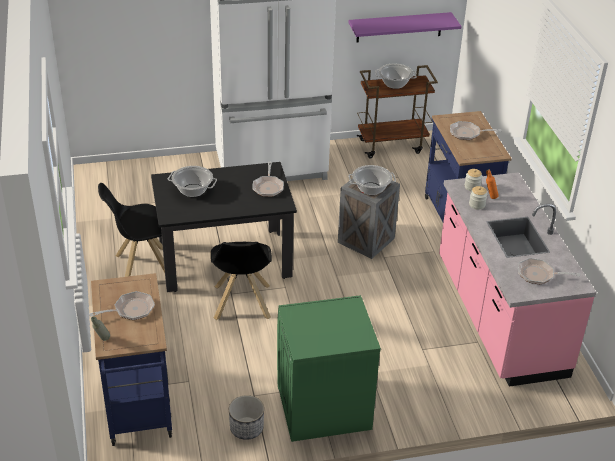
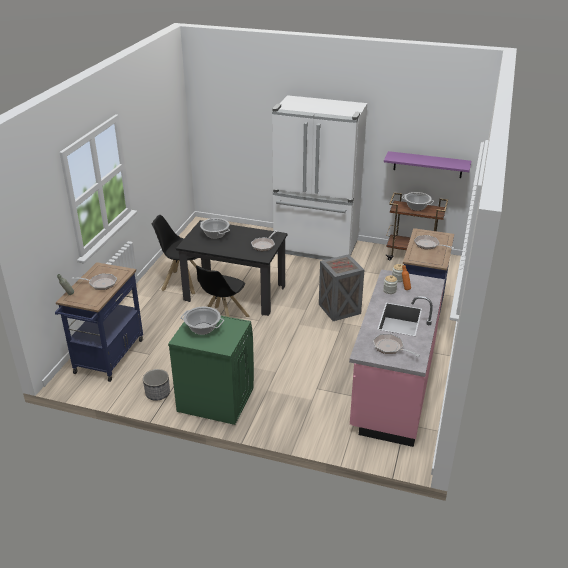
camera: 30 degrees right, 5 degrees down
(371, 189) = (340, 267): cooking pot -> cooking pot (203, 329)

